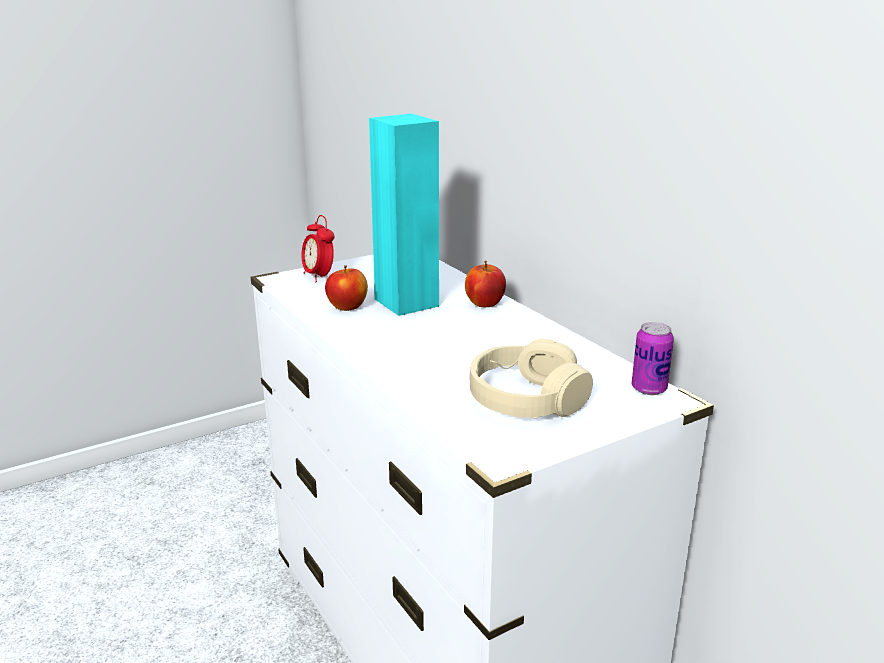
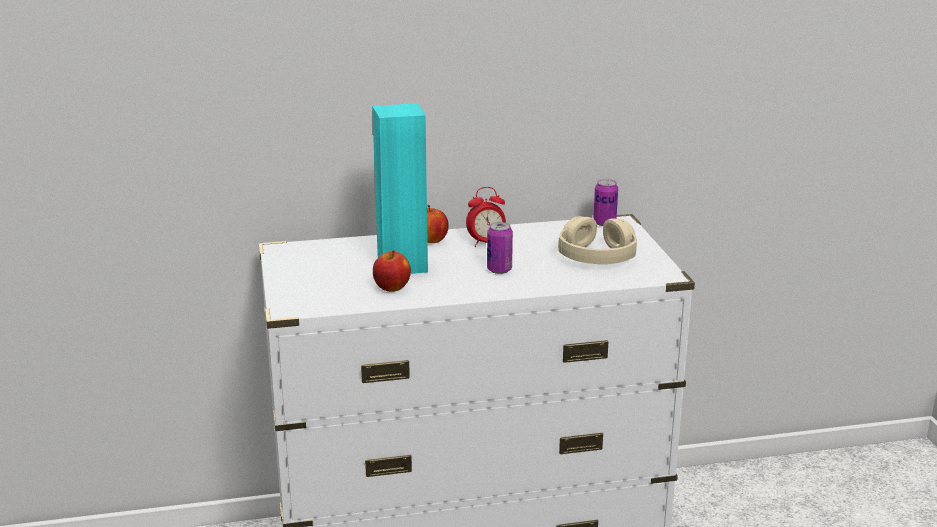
camera: 70 degrees left, 0 degrees up
(319, 277) = (303, 291): alarm clock -> alarm clock (486, 243)
(432, 348) = (499, 269): none -> can

